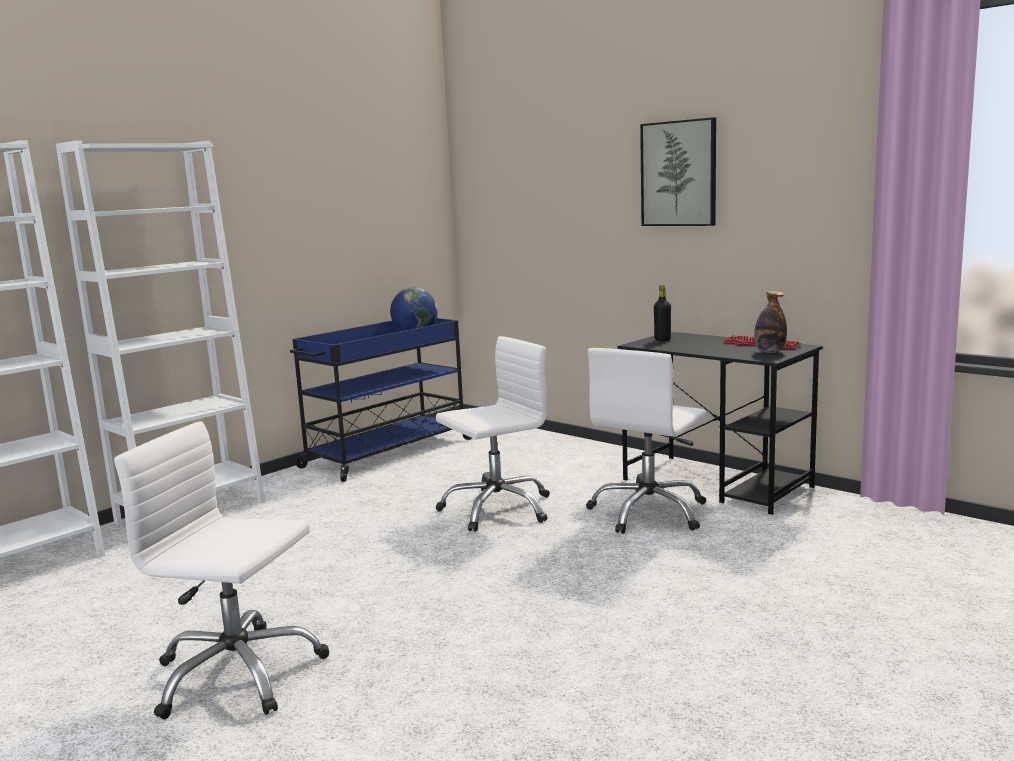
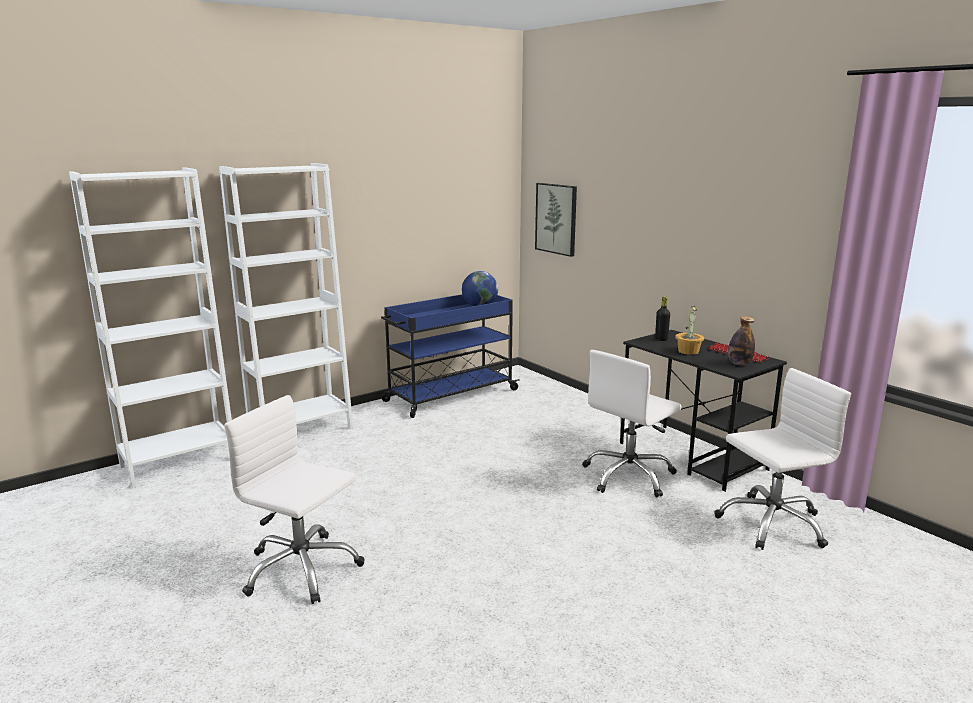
camera: 10 degrees right, 5 degrees up
(497, 509) = (516, 457): white office chair -> white office chair (771, 523)
(679, 173) = (690, 206): picture -> picture (556, 219)
(701, 347) = (688, 351): none -> potted plant

